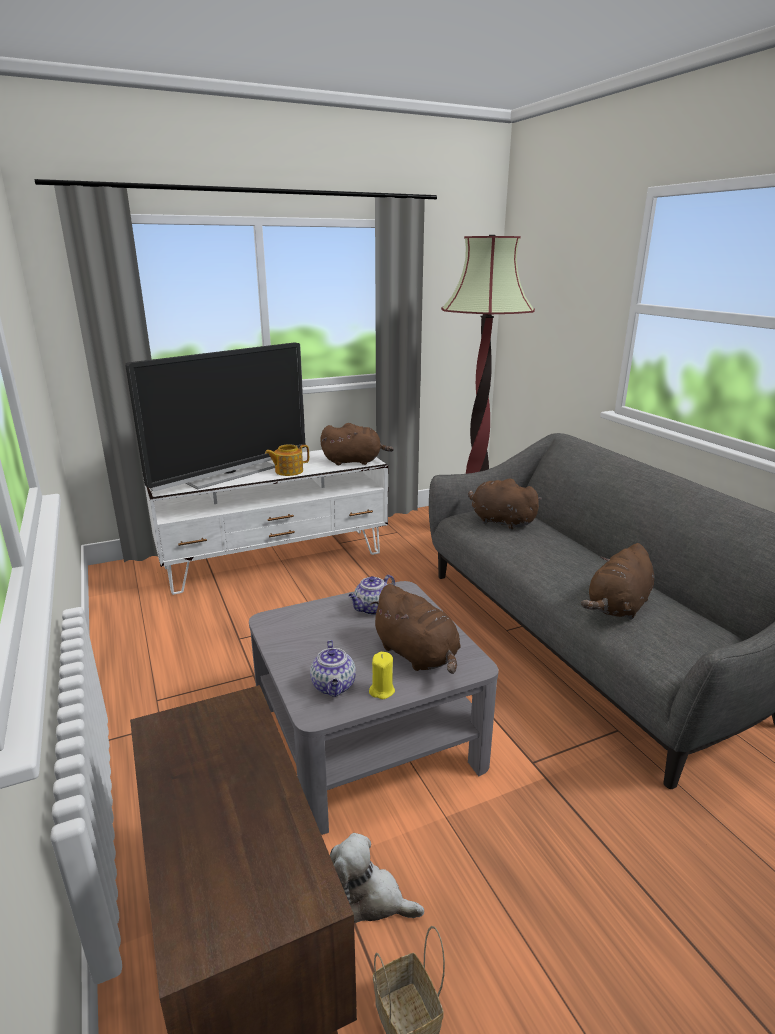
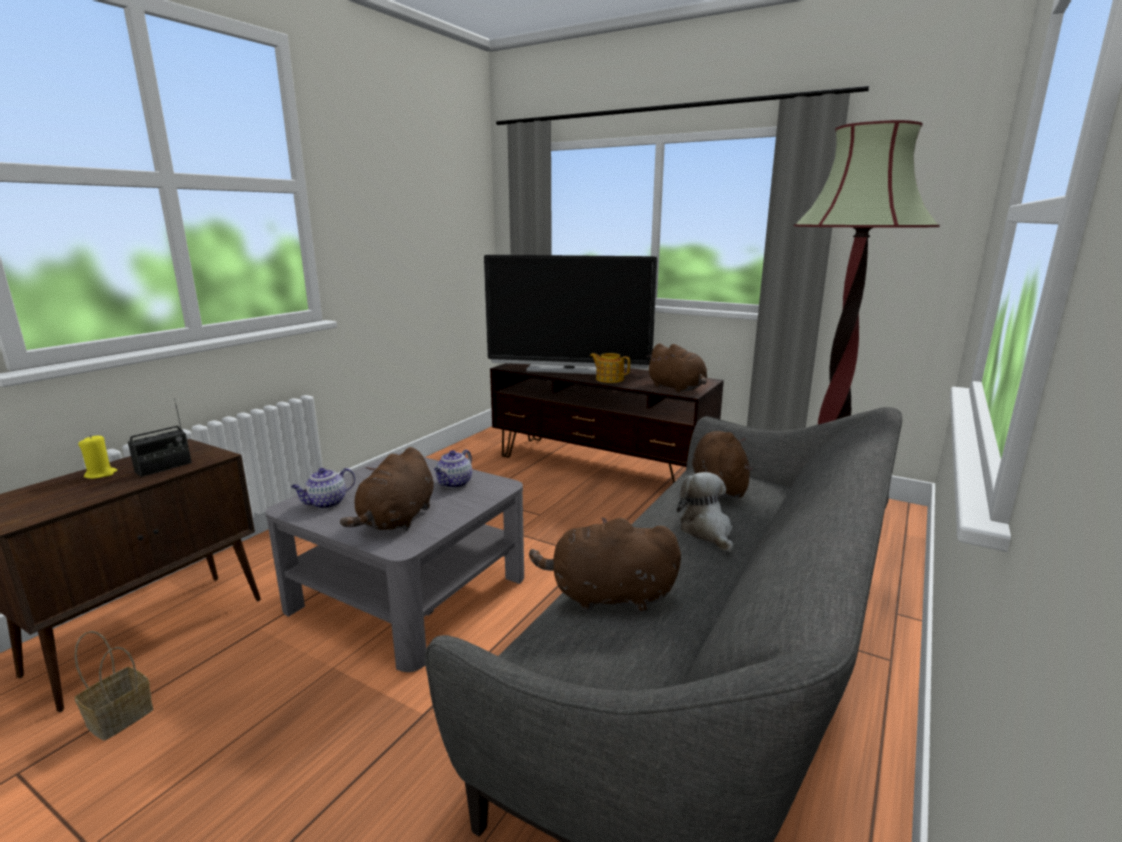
camera: 55 degrees right, 5 degrees down
(237, 748) = (164, 467): none -> radio
(275, 559) = (600, 465): white tv stand -> brown tv stand
(370, 898) = (229, 659): plush toy -> plush toy (707, 531)
(372, 609) = (454, 484): teapot -> teapot turned 75 degrees counterclockwise
(382, 690) = (332, 521): yellow candle -> yellow candle (101, 474)

